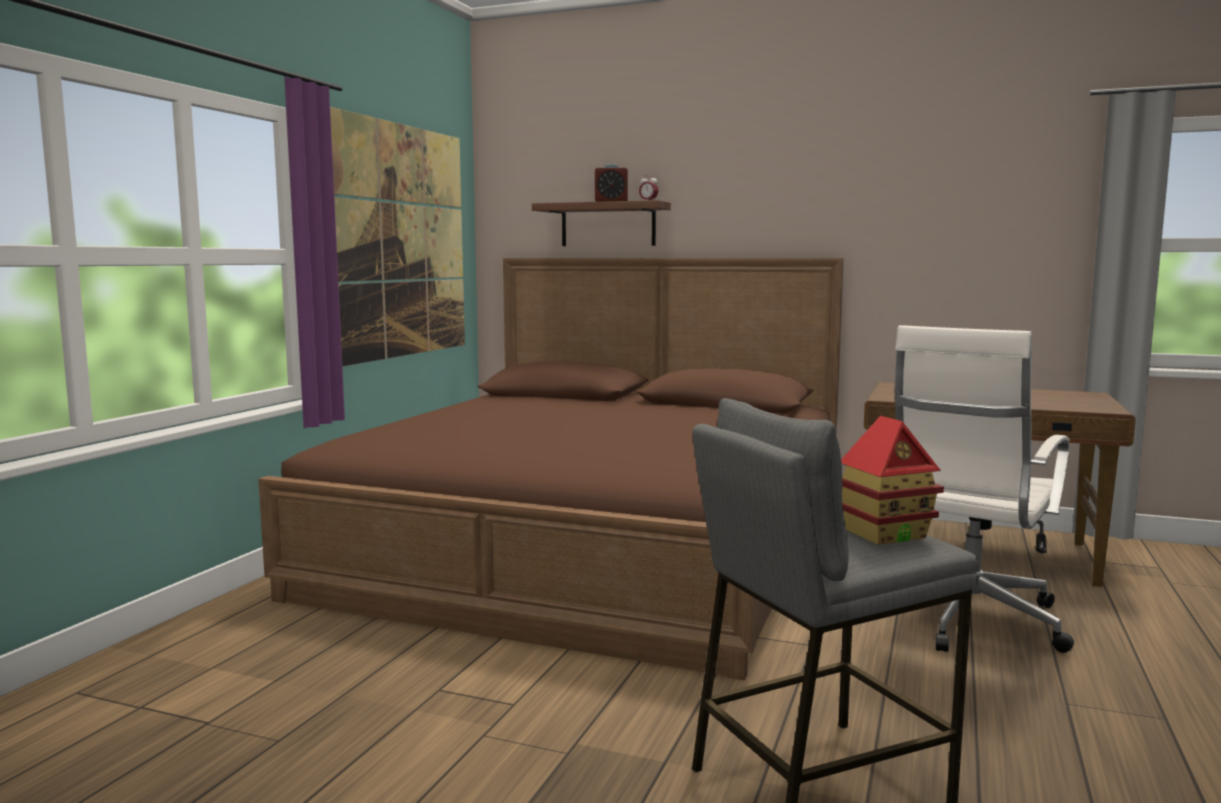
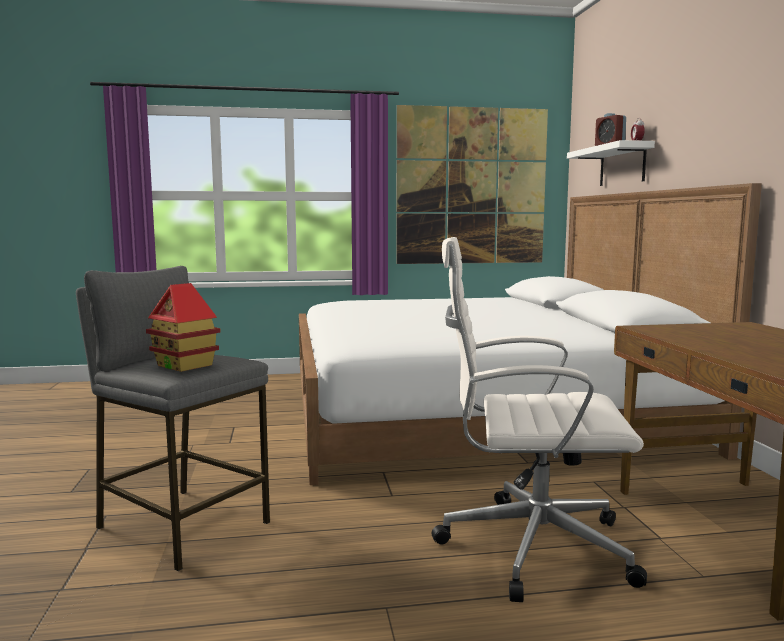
camera: 60 degrees right, 0 degrees up
(593, 548) = (476, 411): brown bed -> white bed
(608, 225) = (622, 165): brown shelf -> white shelf

